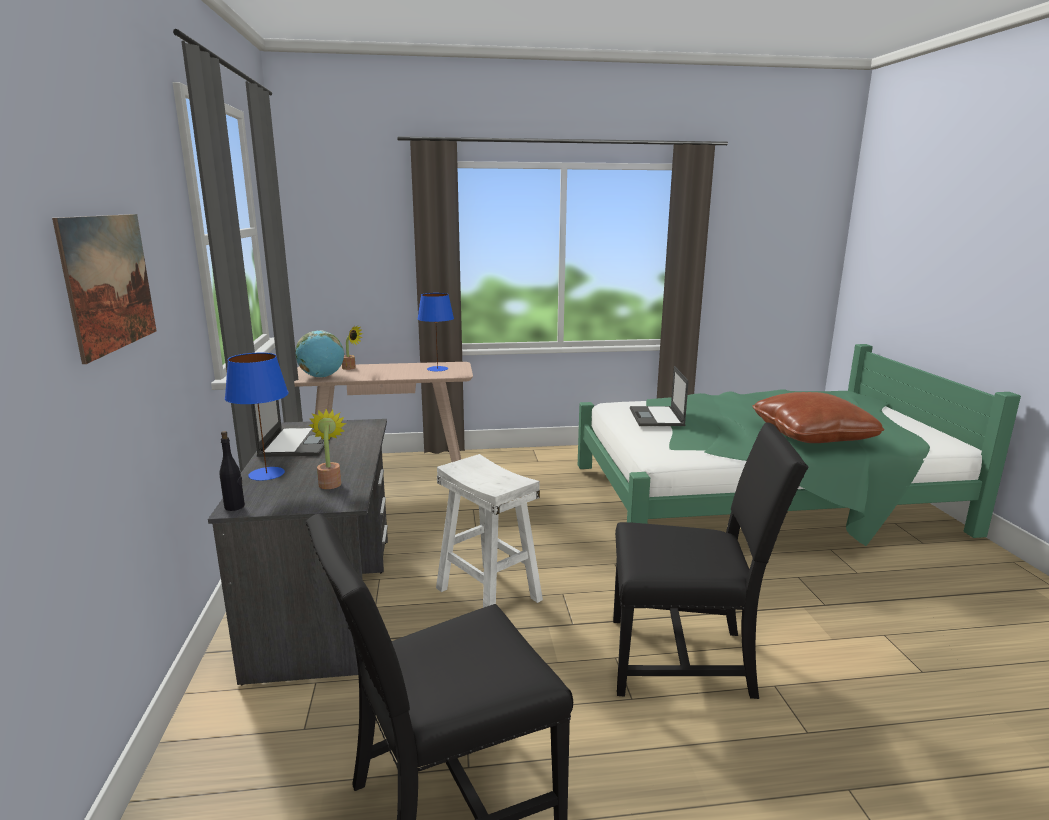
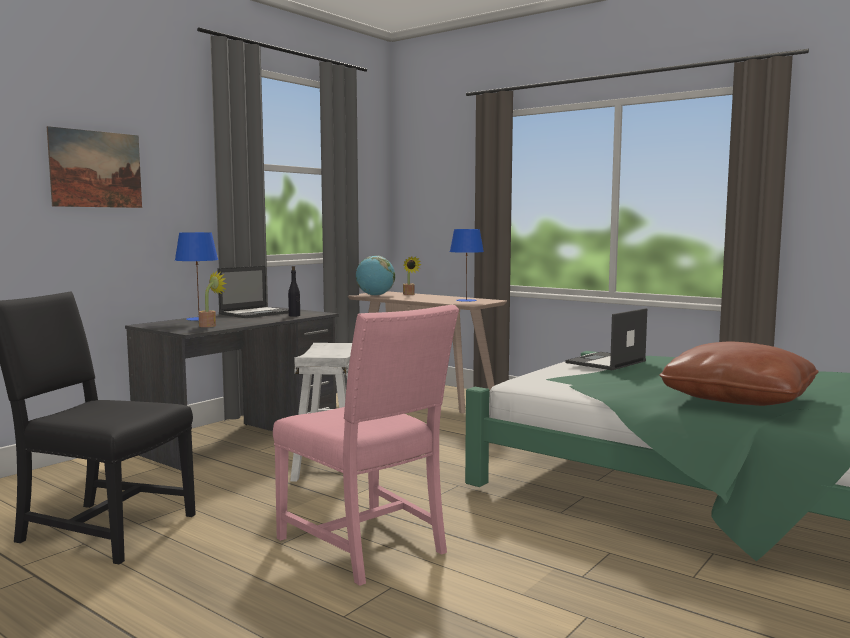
camera: 45 degrees right, 10 degrees down
(235, 507) = (146, 324): black bottle -> black bottle (294, 315)
(685, 659) = (367, 545): black chair -> pink chair

